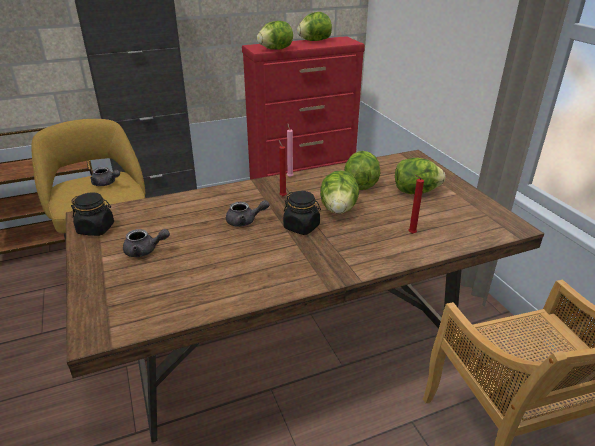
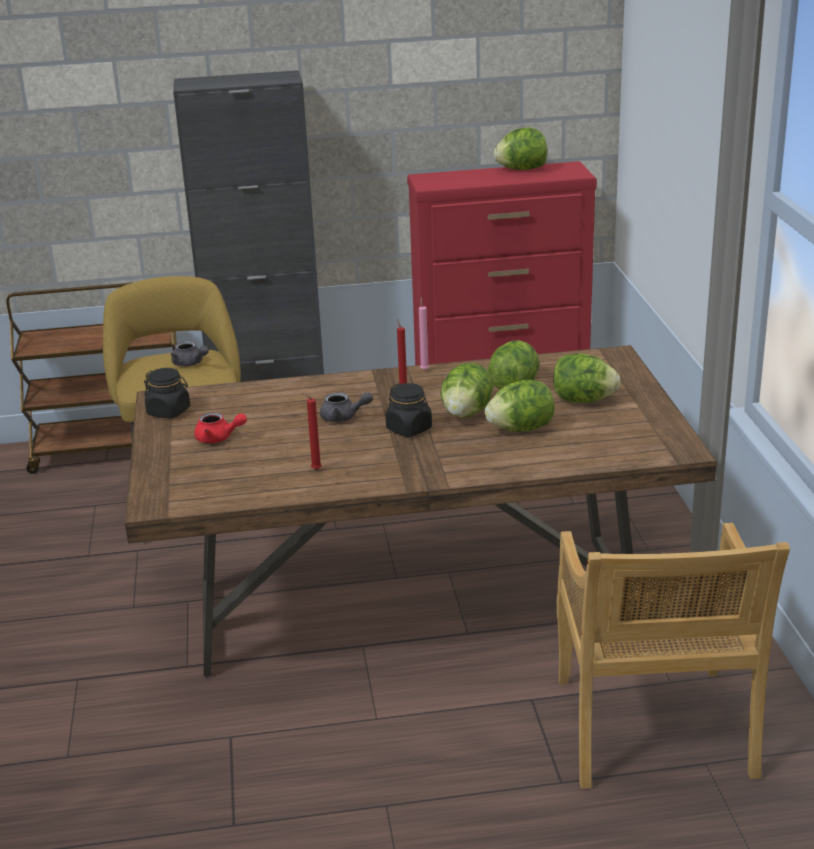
camera: 15 degrees right, 5 degrees down
(145, 251) = (218, 438): grey teapot -> red teapot
(275, 49) = (452, 184): lettuce -> lettuce (521, 429)
(410, 233) = (540, 447): red candle -> red candle (314, 470)

